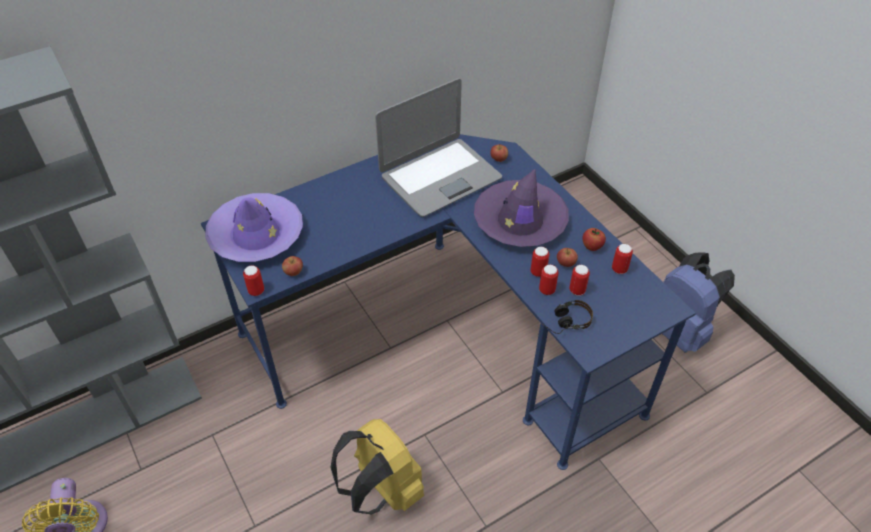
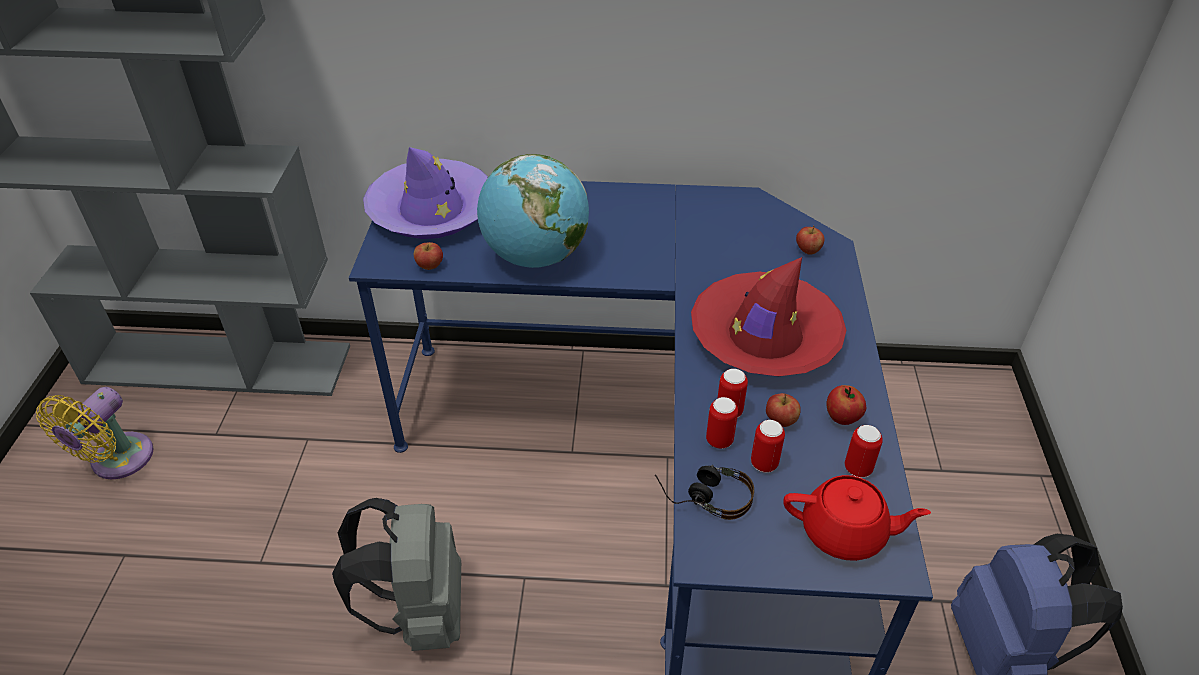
camera: 35 degrees right, 5 degrees down
(256, 291) = (372, 266): can -> none
(353, 235) = (535, 257): none -> globe
(382, 490) = (419, 612): yellow backpack -> grey backpack
(440, 177) = (706, 239): laptop -> none
(520, 221) = (765, 337): purple hat -> red hat
(639, 304) = (845, 533): none -> red teapot

